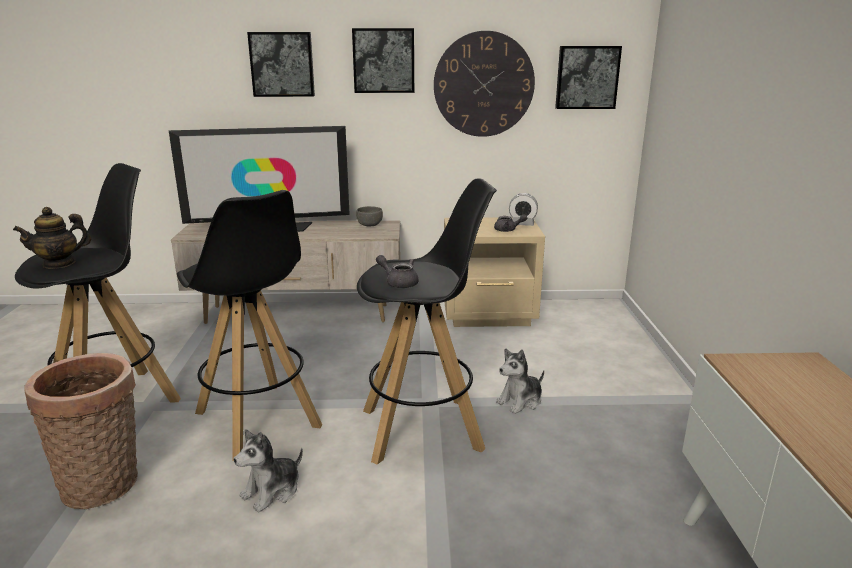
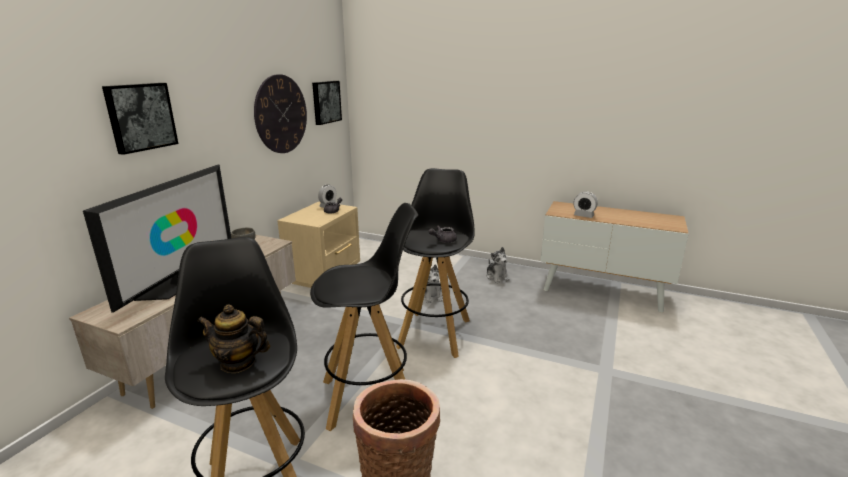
camera: 65 degrees left, 0 degrees up
(59, 263) = (238, 363): teapot -> teapot turned 105 degrees clockwise
(272, 491) = (460, 402): plush toy -> plush toy (497, 277)
(384, 60) = (220, 103): picture -> none
(773, 397) = (583, 215): none -> alarm clock

